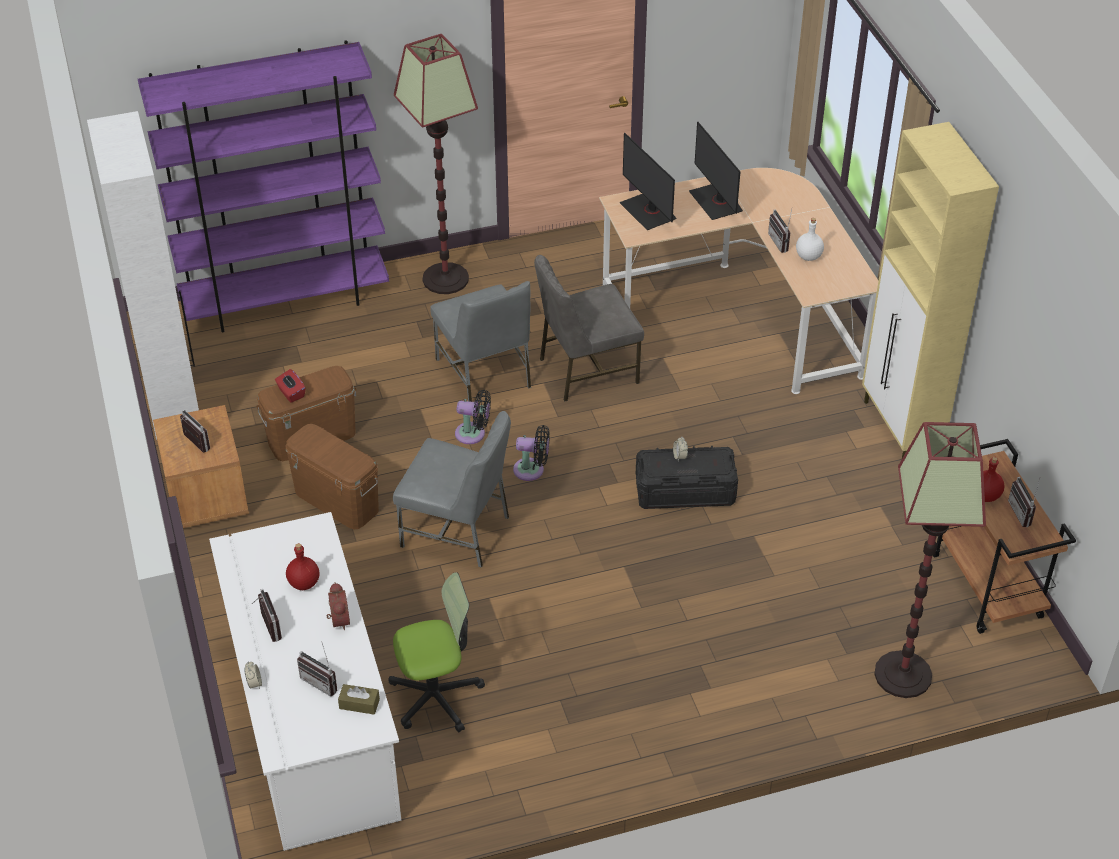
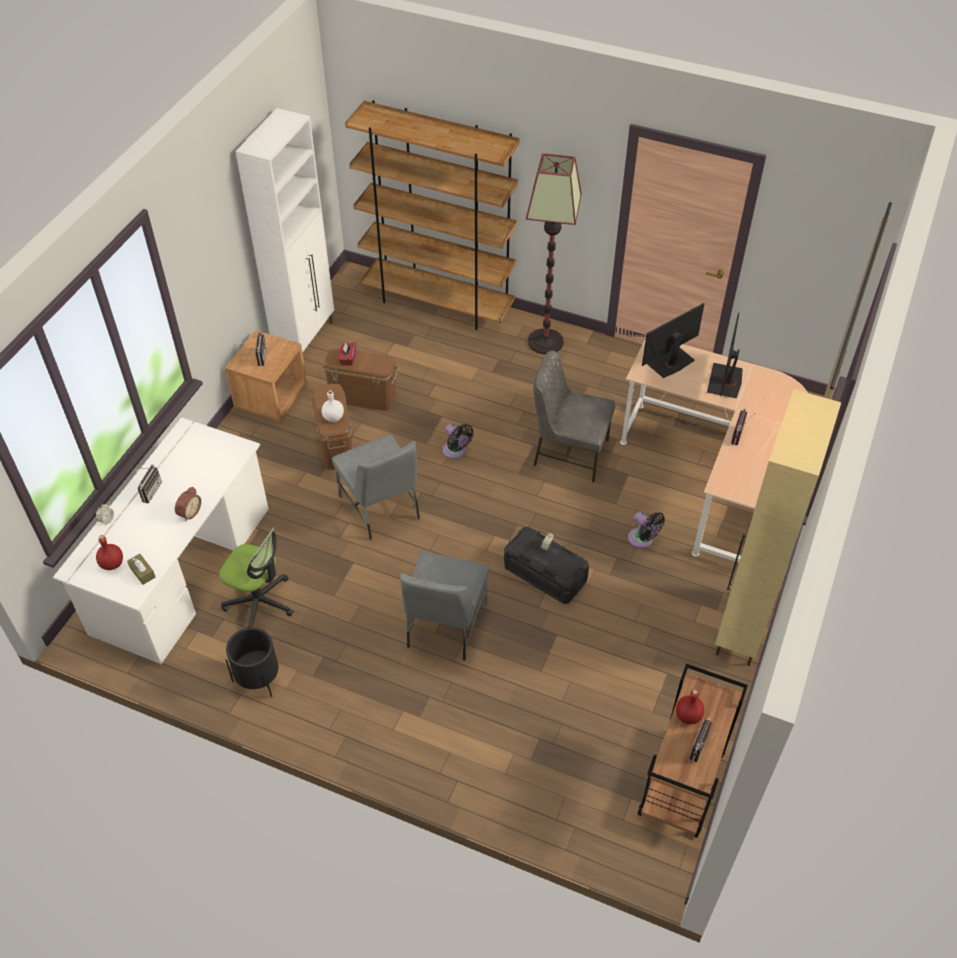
camera: 40 degrees right, 5 degrees up
(286, 300) = (438, 303): purple bookcase -> brown bookcase
(303, 582) = (197, 477): red bottle -> red bottle (112, 563)
(322, 681) = (140, 544): radio -> none
(485, 374) = (504, 417): grey chair -> grey chair (445, 626)
(518, 764) = (258, 679): none -> black planter
(532, 470) = (465, 497): black fan -> black fan (642, 540)
(648, 211) = (669, 362): monitor -> monitor turned 45 degrees clockwise
(809, 256) = (749, 458): white bottle -> white bottle (334, 417)
(902, 675) = (551, 802): floor lamp -> none

